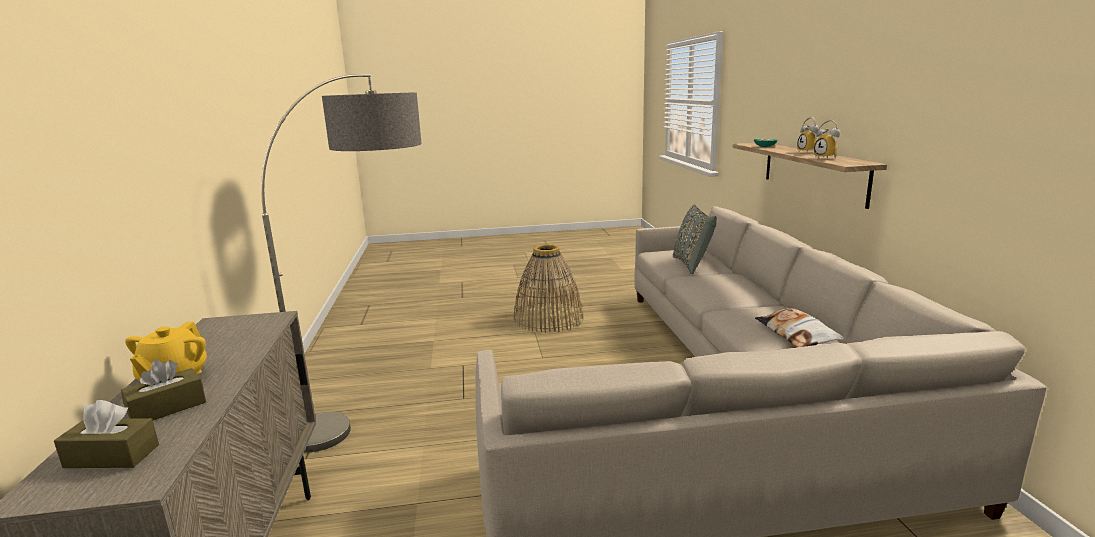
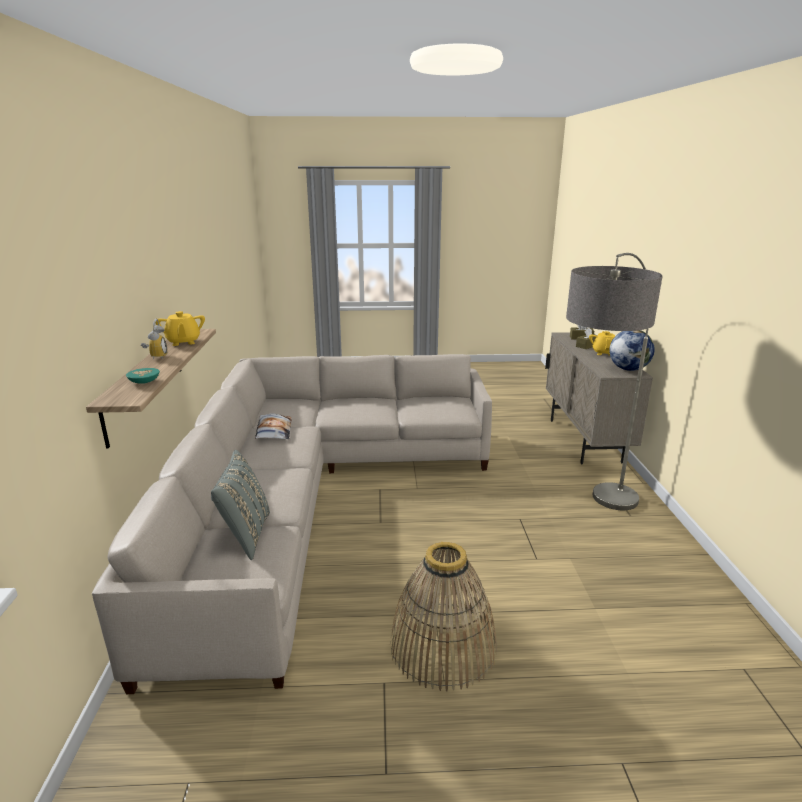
camera: 175 degrees left, 5 degrees up
(213, 331) = (628, 369): none -> globe
(828, 158) = (183, 342): alarm clock -> yellow teapot

